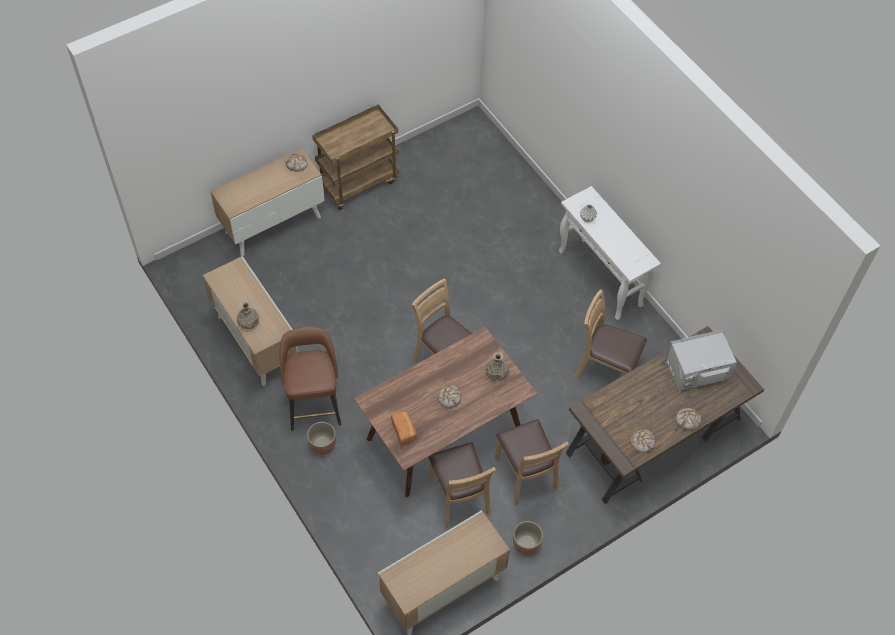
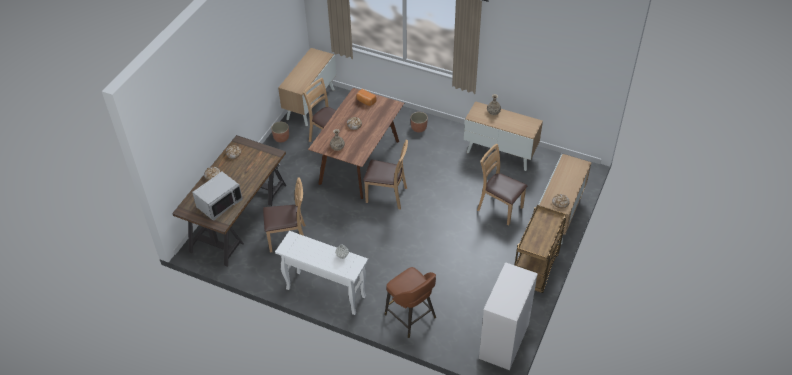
camera: 150 degrees right, 10 degrees down
(314, 404) = (440, 142): brown stool -> brown stool (411, 317)
(453, 137) = (503, 341): none -> white dresser
(526, 475) = (301, 165): brown chair -> brown chair (499, 208)

